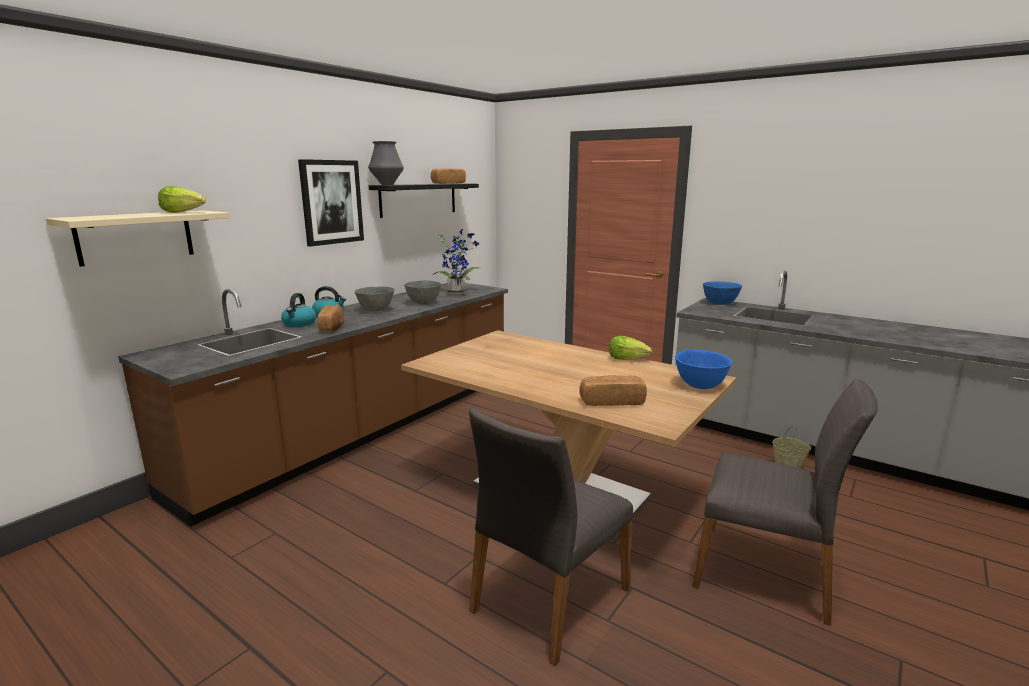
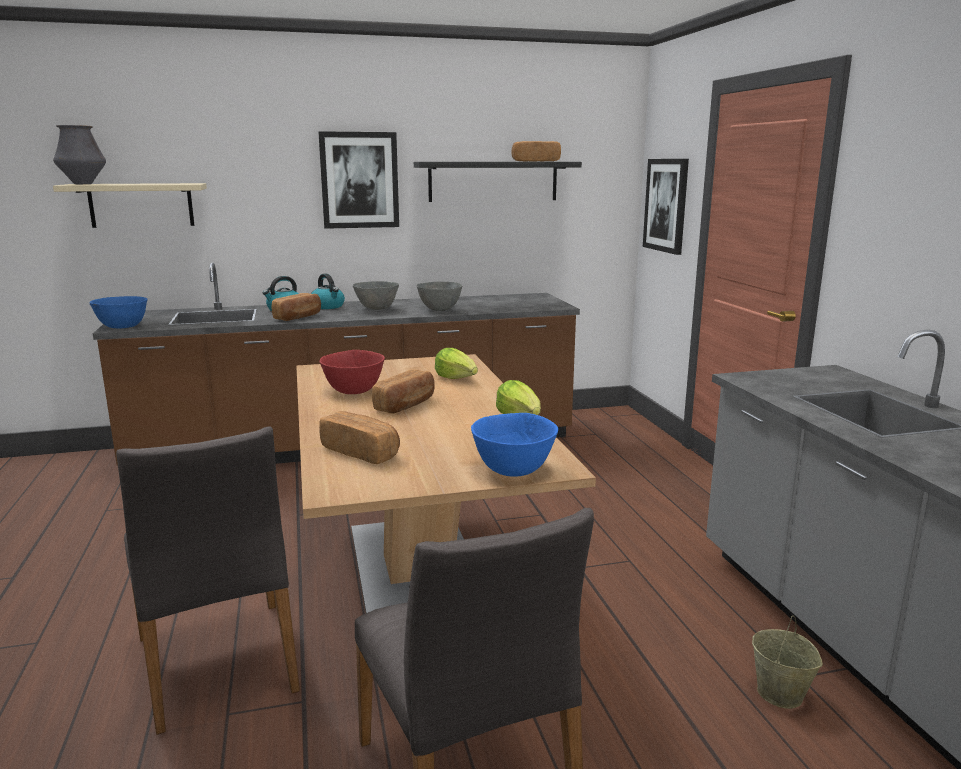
camera: 40 degrees right, 0 degrees up
(183, 212) = (170, 183): lettuce -> lettuce (457, 378)
(387, 185) = (429, 161): vase -> vase (83, 184)
(457, 292) = (509, 304): potted plant -> none
(495, 370) = (354, 390): none -> red bowl
(528, 212) = (666, 205): none -> picture
(548, 599) = (219, 663): grey chair -> grey chair turned 105 degrees counterclockwise
(553, 369) = (406, 405): none -> bread
(720, 303) = (832, 377): blue bowl -> blue bowl (122, 327)

